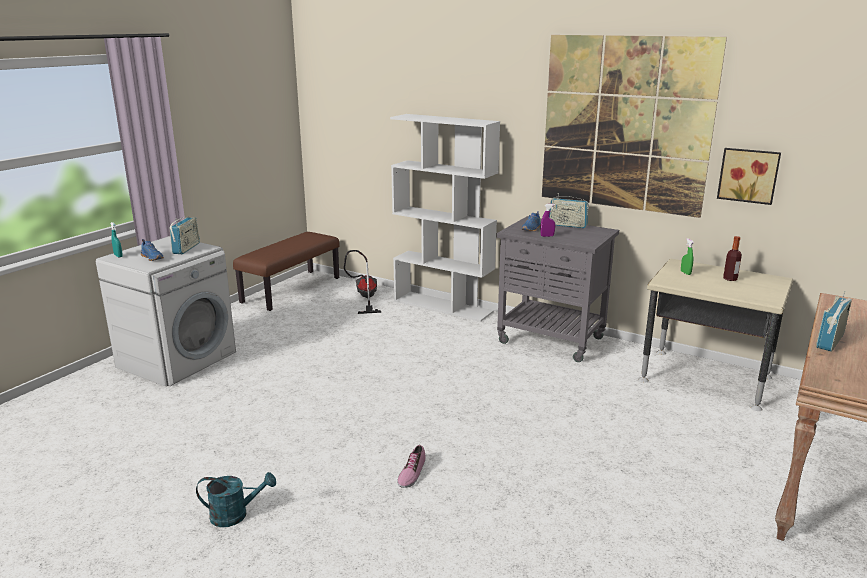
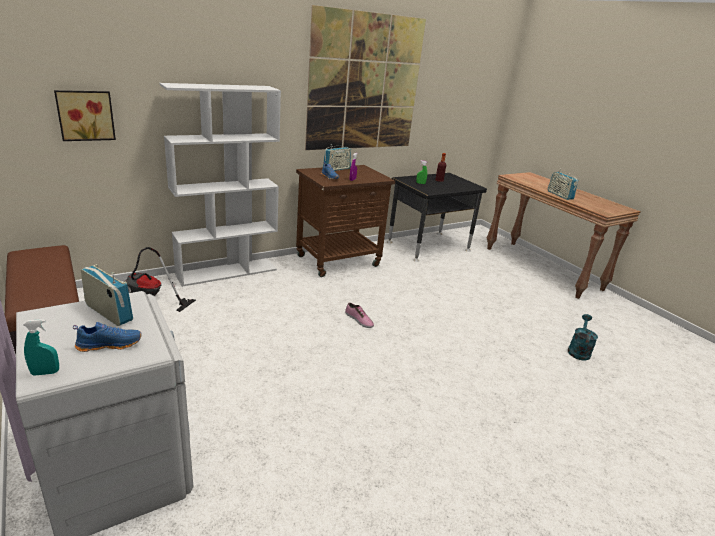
camera: 65 degrees left, 5 degrees up
(236, 515) = (494, 496): turquoise watering can -> turquoise watering can (578, 350)
(411, 472) = (474, 380): shoe -> shoe (358, 320)
(552, 341) = (339, 261): grey cart -> brown cart
(705, 378) = (428, 246): beige desk -> black desk
(748, 175) = (432, 113): picture -> picture (85, 115)

